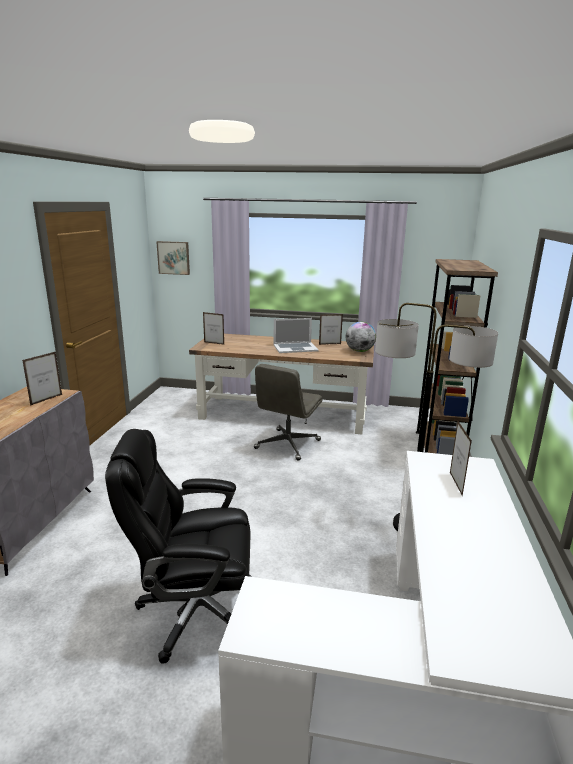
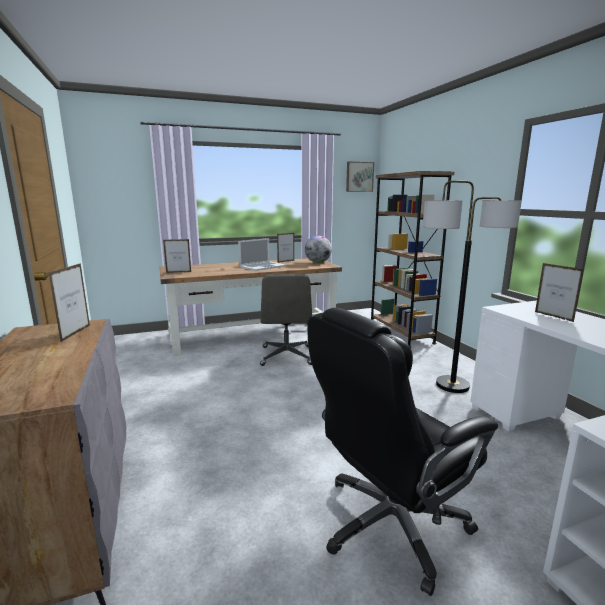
camera: 30 degrees left, 5 degrees down
(174, 257) = (103, 189): picture -> picture (359, 177)

